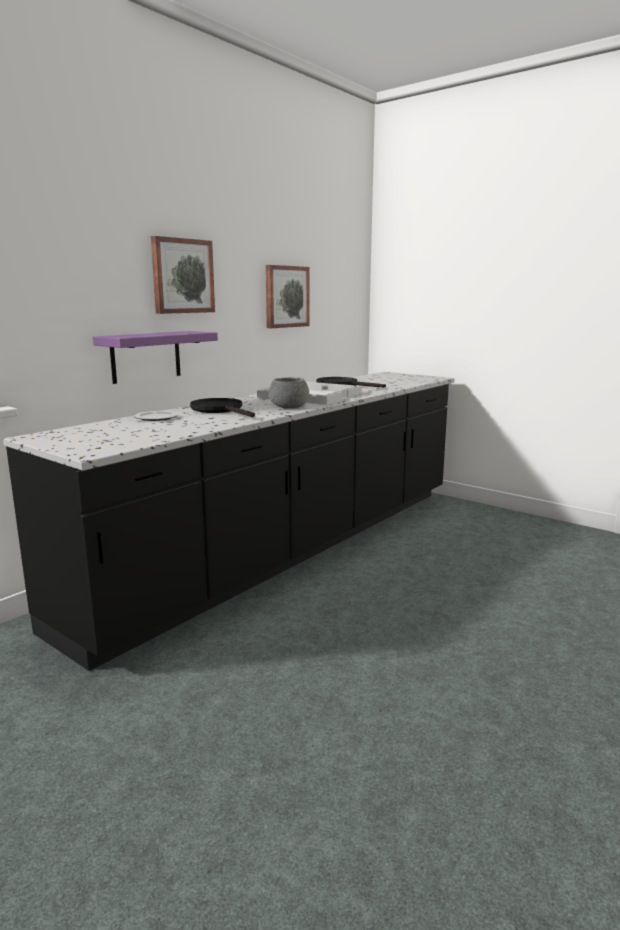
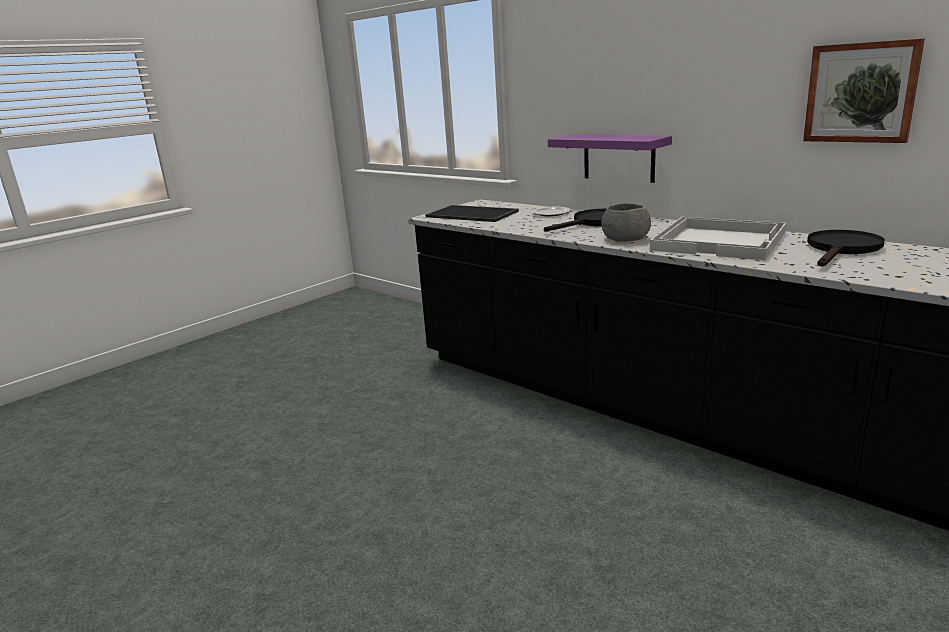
camera: 95 degrees right, 5 degrees up
(111, 438) = (473, 214): none -> tray
(182, 276) = (668, 74): picture -> none

